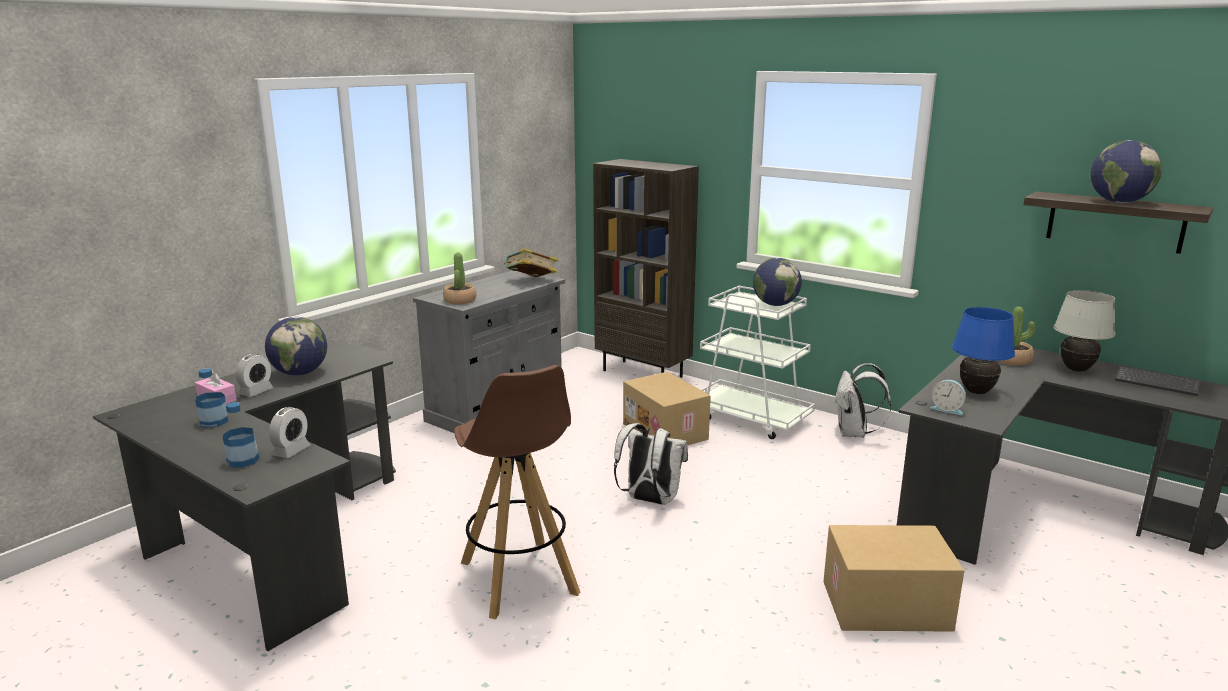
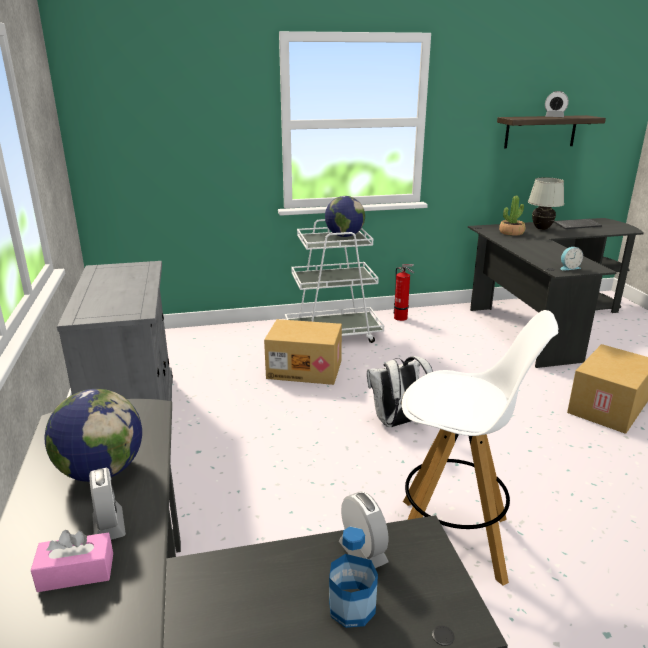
camera: 50 degrees left, 5 degrees up
(214, 422) = (167, 600): bottle -> none
(460, 300) = (121, 310): potted plant -> none
(519, 578) = (453, 539): brown stool -> white stool
(531, 281) = (137, 271): book -> none
(643, 373) = (200, 334): brown bookcase -> none
(854, 433) = (402, 318): white backpack -> fire extinguisher
(977, 392) = (549, 254): blue table lamp -> none
(1119, 202) = (554, 117): globe -> alarm clock

